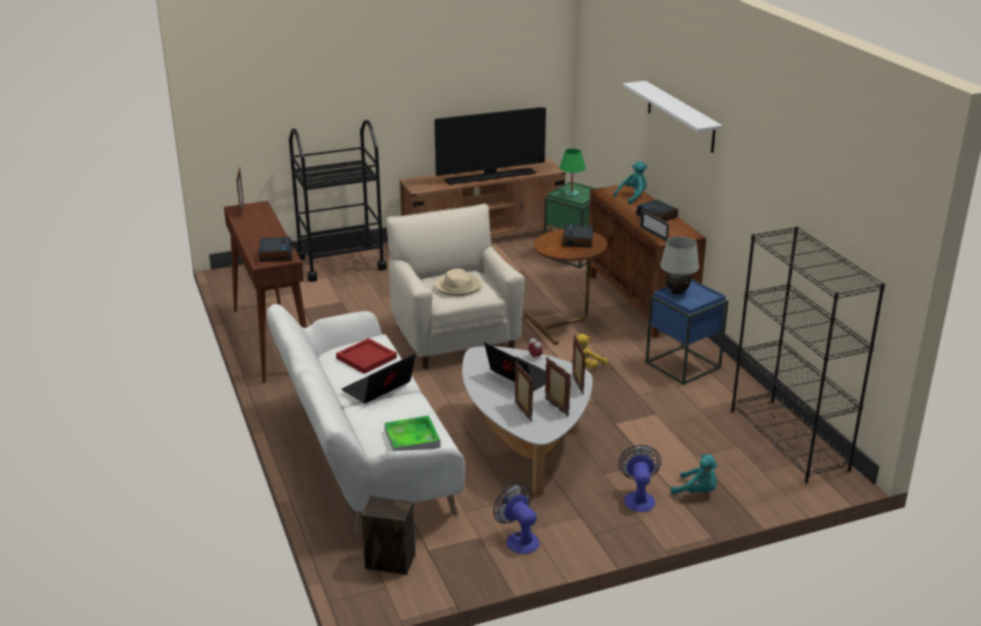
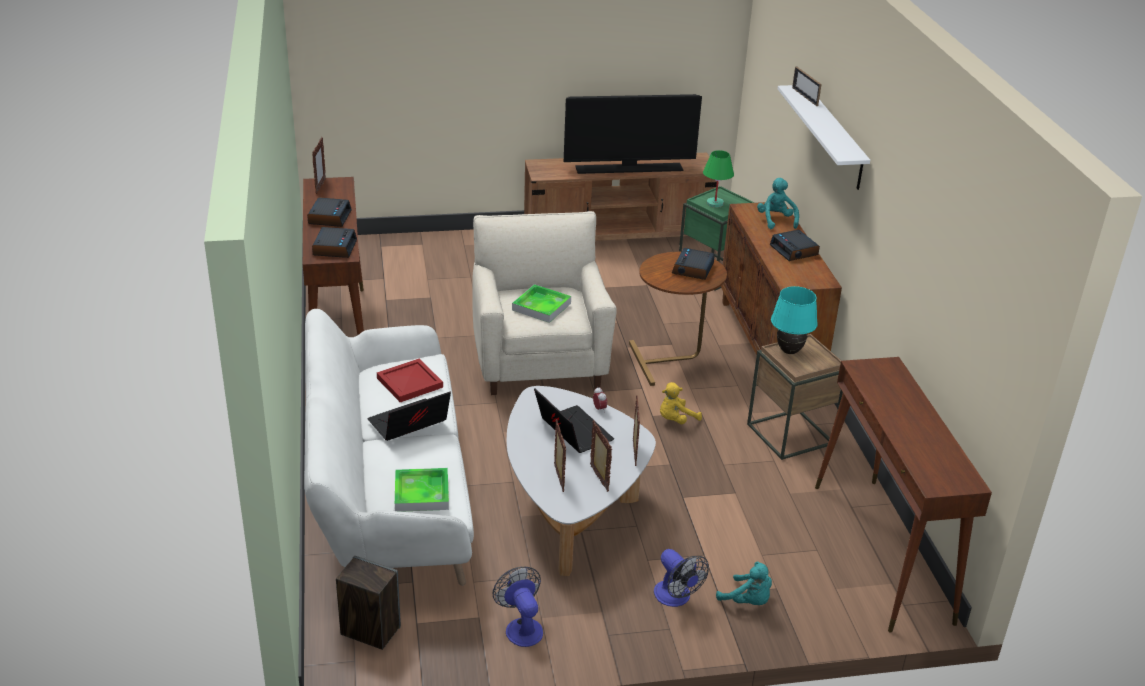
camera: 10 degrees right, 5 degrees up
(260, 232) = (329, 217): none -> alarm clock
(341, 263) = (446, 248): black cart -> none
(457, 286) = (541, 306): beige hat -> tray
(633, 197) = (776, 220): turquoise plush toy -> turquoise plush toy turned 75 degrees counterclockwise
(638, 498) = (676, 598): fan -> fan turned 135 degrees clockwise
(653, 234) = (780, 274): picture frame -> picture frame (805, 96)
(677, 292) = (789, 351): white table lamp -> turquoise table lamp
(683, 365) = (790, 434): blue side table -> brown side table
(789, 440) = (882, 552): black bookcase -> brown console table

